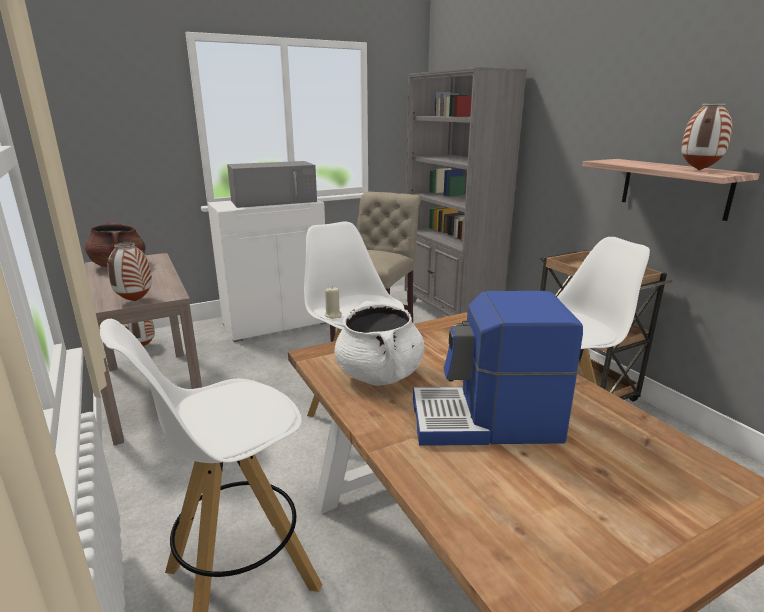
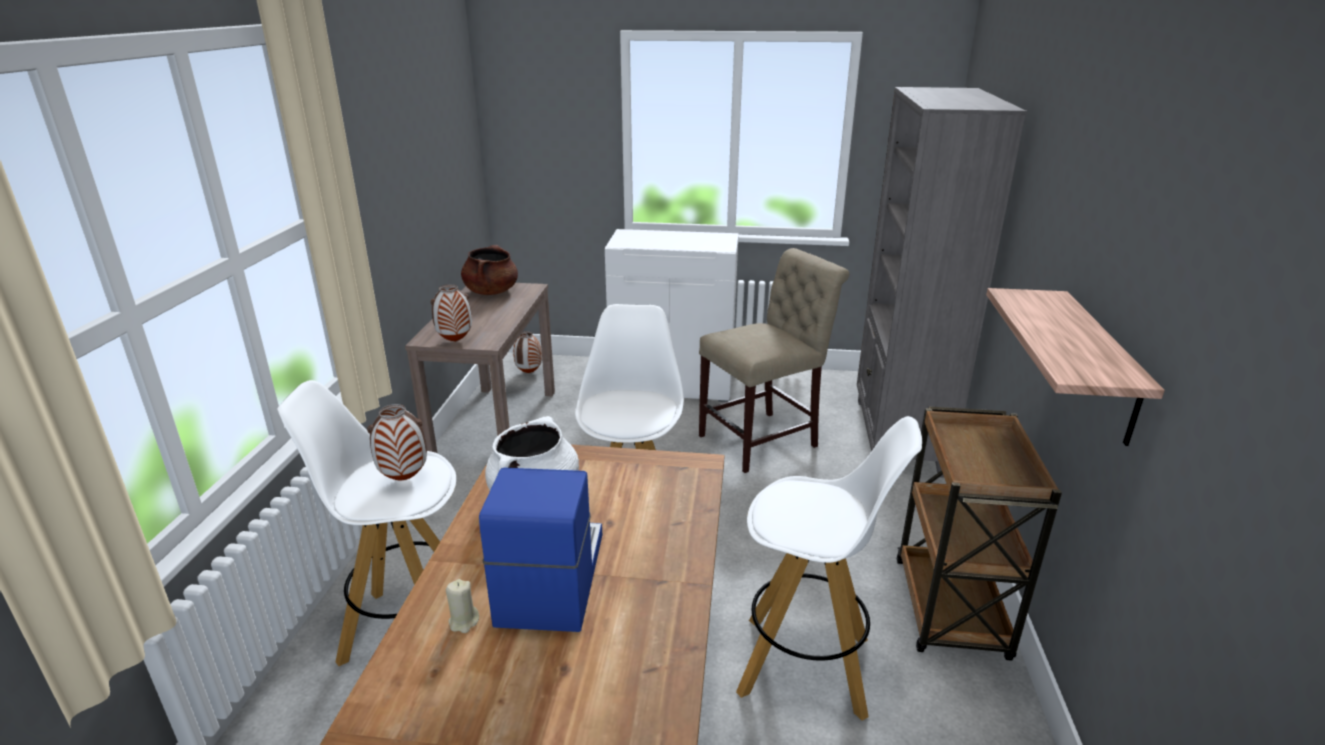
camera: 35 degrees right, 5 degrees up
(275, 201) = (685, 240): grey microwave -> none
(333, 315) = (589, 412): beige candle -> beige candle (463, 621)
(486, 421) = (549, 579): coffee machine -> coffee machine turned 60 degrees clockwise
(698, 170) = (1083, 355): vase -> vase (405, 478)

